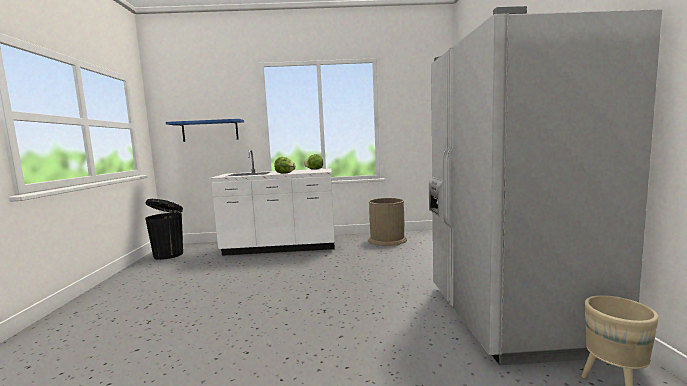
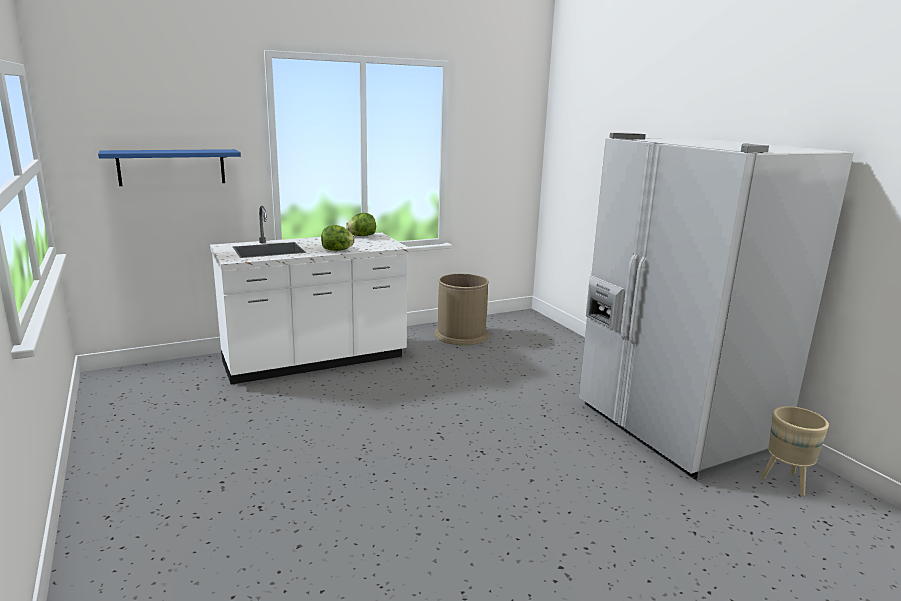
camera: 25 degrees left, 10 degrees up
(169, 254) = (125, 392): black trash can -> none

